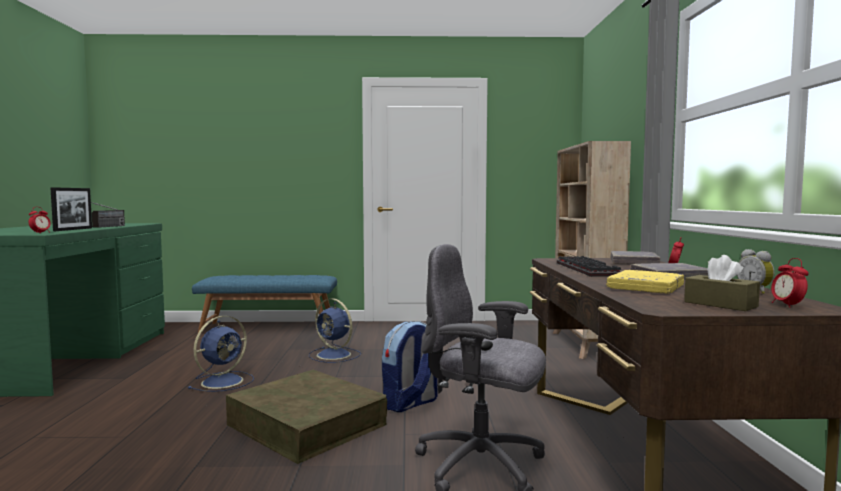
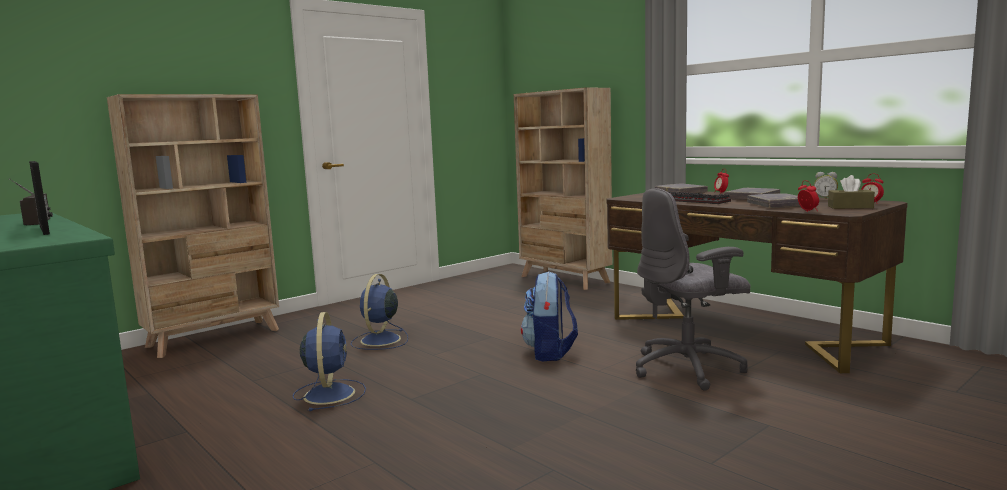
camera: 40 degrees left, 5 degrees up
(40, 233) = (63, 238): alarm clock -> alarm clock (807, 211)
(269, 327) = (215, 338): blue bench -> beige bookcase
(306, 424) = (513, 392): brown storage box -> none
(335, 355) = (380, 340): blue fan -> blue fan turned 105 degrees clockwise
(645, 287) = (777, 205): yellow book -> grey book

